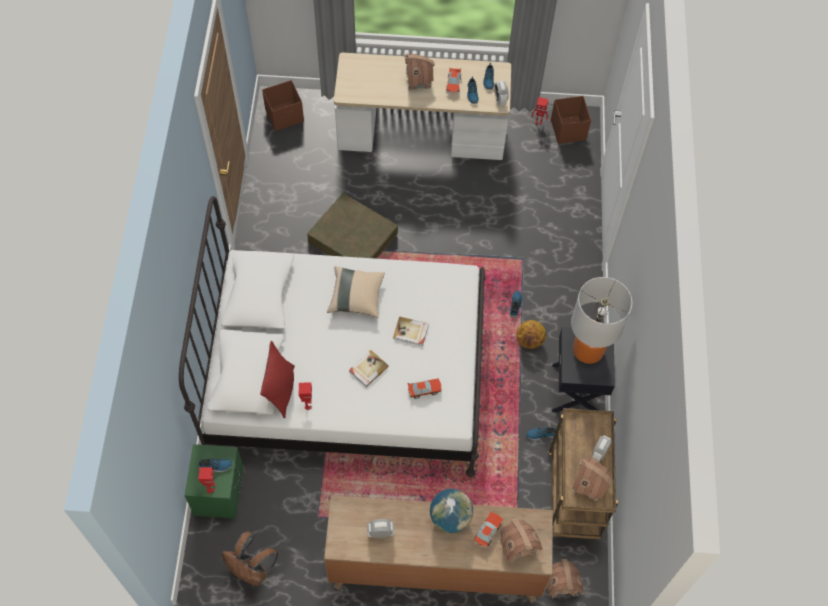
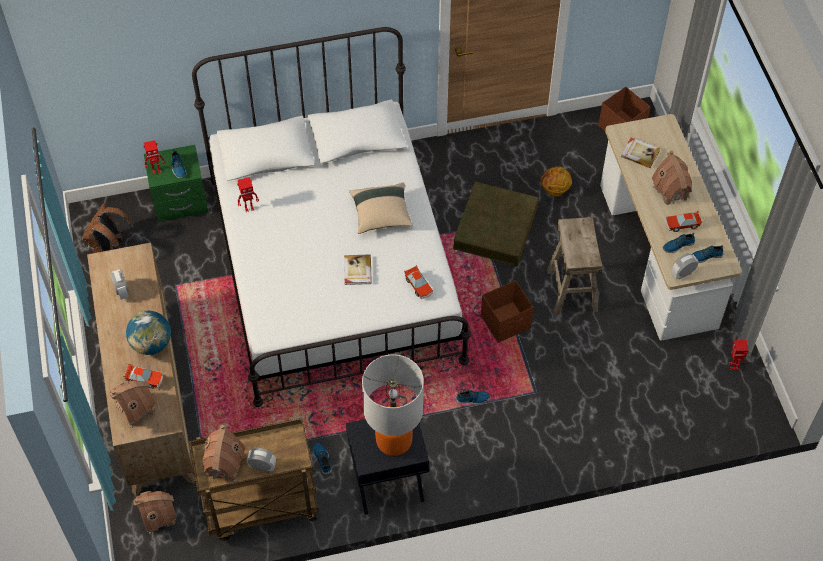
camera: 75 degrees right, 5 degrees down
(281, 390) = (257, 183): red pillow -> none
(368, 369) = (303, 246): book -> book (640, 153)
(424, 390) = (294, 299): toy car -> toy car (418, 286)
(434, 203) = (571, 290): none -> beige stool
(529, 341) = (432, 423): basketball -> basketball (555, 190)
(568, 129) = (738, 399): brown storage box -> brown storage box (506, 322)

